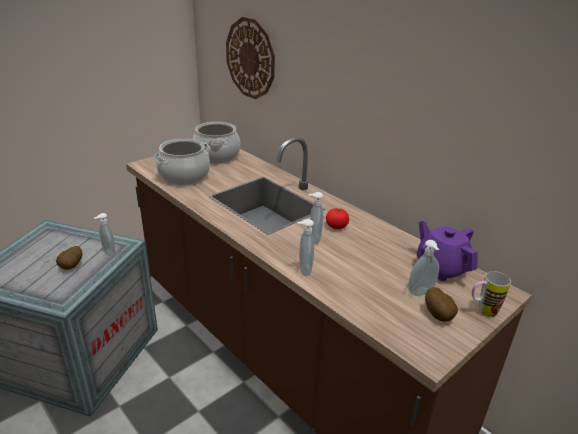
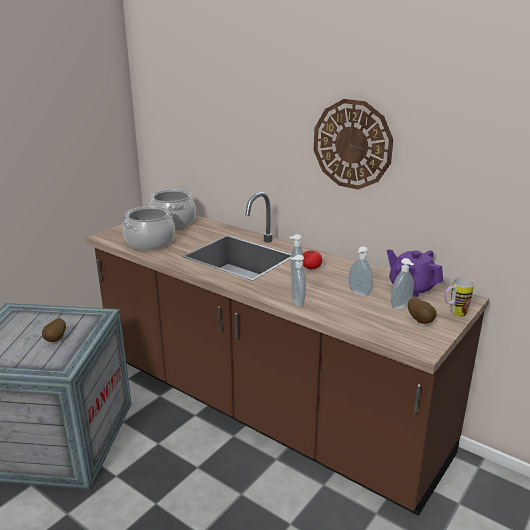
camera: 10 degrees left, 5 degrees down
(108, 253) = (87, 324): soap dispenser -> soap dispenser (358, 294)
(250, 58) = (200, 126): wall clock -> wall clock (352, 144)

